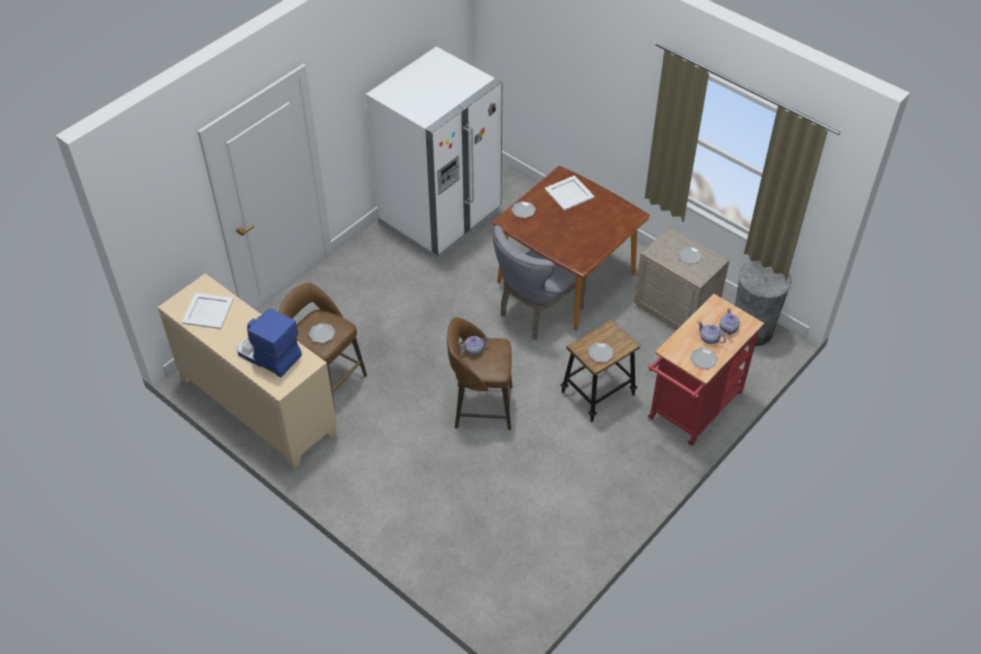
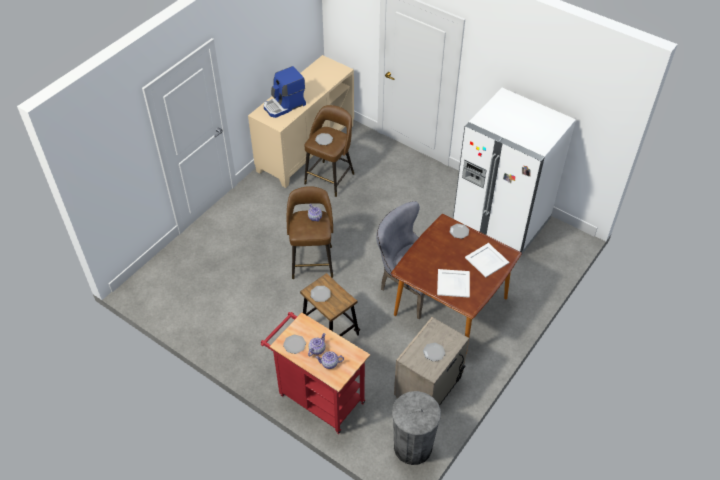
camera: 85 degrees right, 0 degrees up
(208, 311) = (320, 75): white tray -> white tray (453, 283)
(268, 355) = (284, 106): coffee machine -> coffee machine turned 150 degrees counterclockwise

